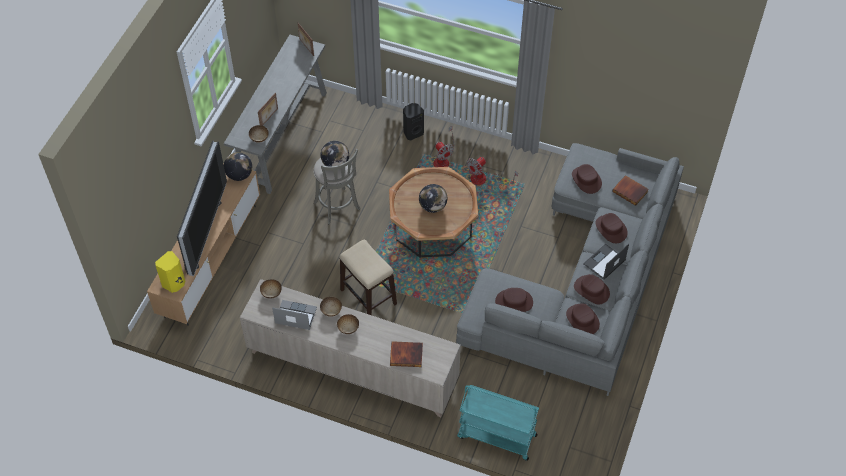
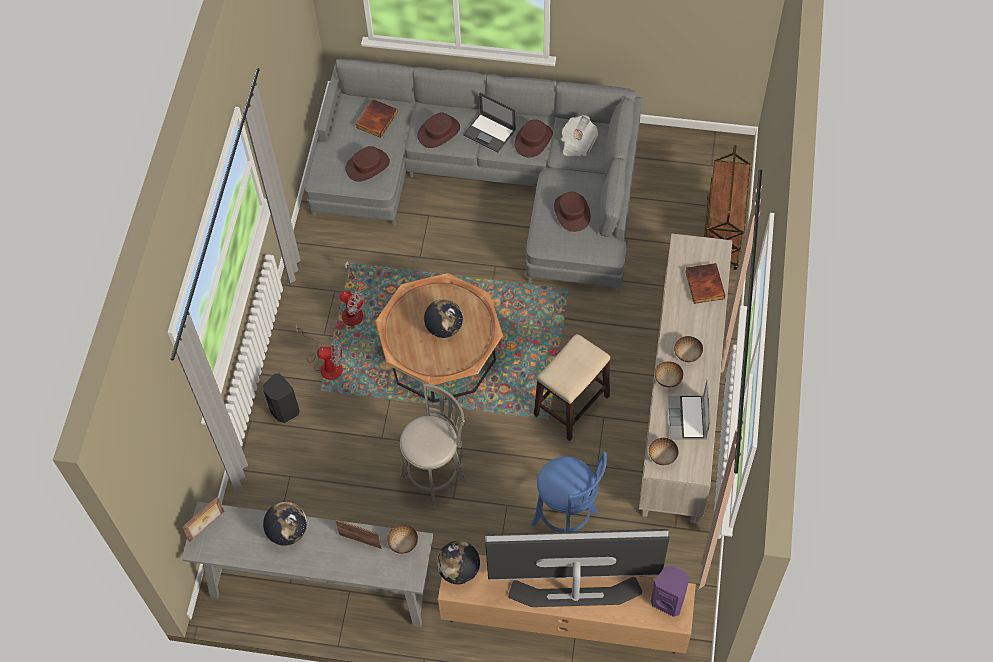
camera: 100 degrees left, 5 degrees up
(174, 284) = (668, 600): yellow speaker -> purple speaker
(279, 276) = (567, 521): none -> blue stool
(335, 164) = (422, 436): globe -> globe (288, 531)
(443, 159) = (326, 364): fan -> fan turned 45 degrees clockwise
(496, 436) = (722, 234): turquoise cart -> brown cart
(582, 320) = (577, 143): brown hat -> newspaper

